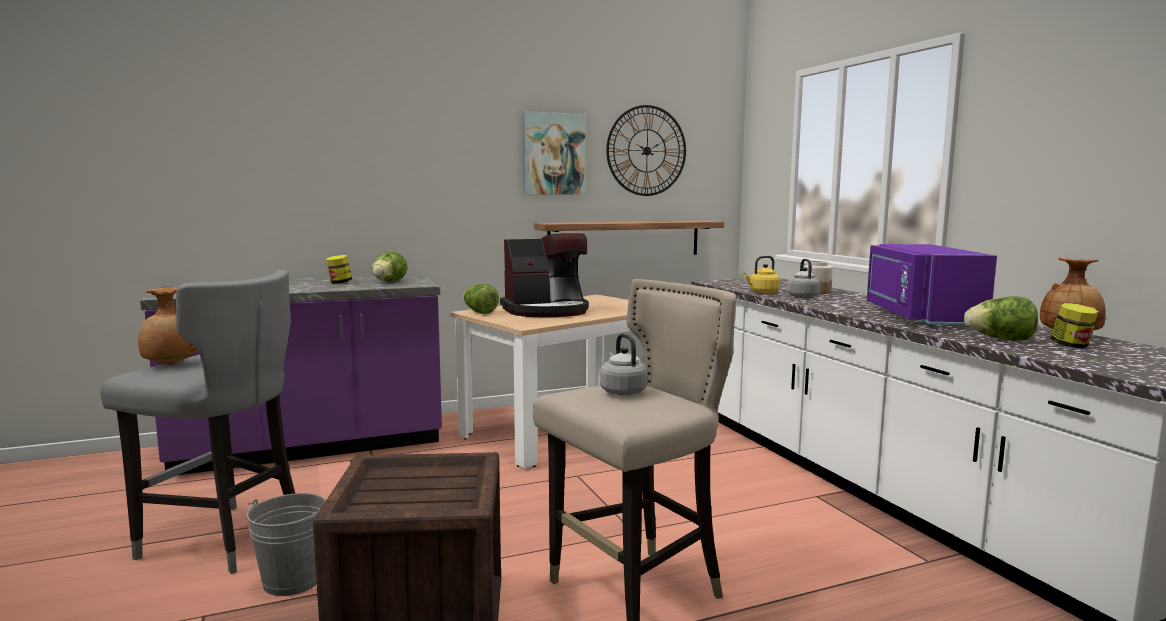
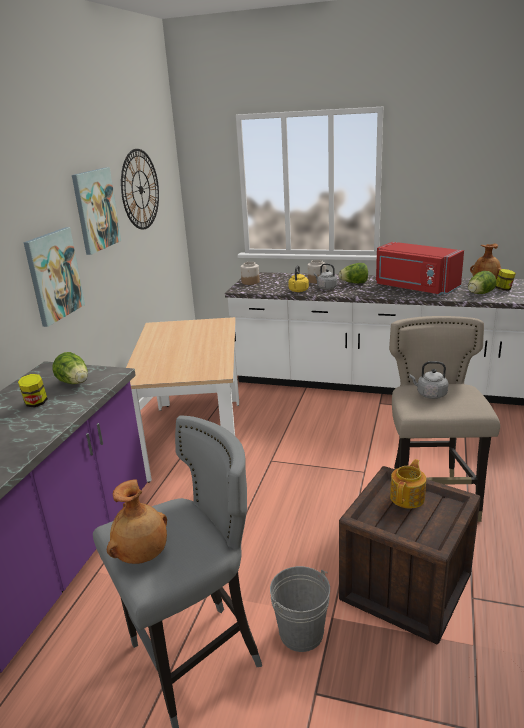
camera: 50 degrees left, 15 degrees up
(445, 481) = (408, 497): none -> teapot
(465, 200) = (54, 275): none -> picture
(479, 312) = (141, 376): lettuce -> lettuce (354, 283)
(546, 311) = (179, 354): coffee machine -> none
(625, 239) = (142, 269): shelf -> none
(742, 281) = (250, 282): none -> jar
(919, 317) = (415, 288): purple microwave -> red microwave

